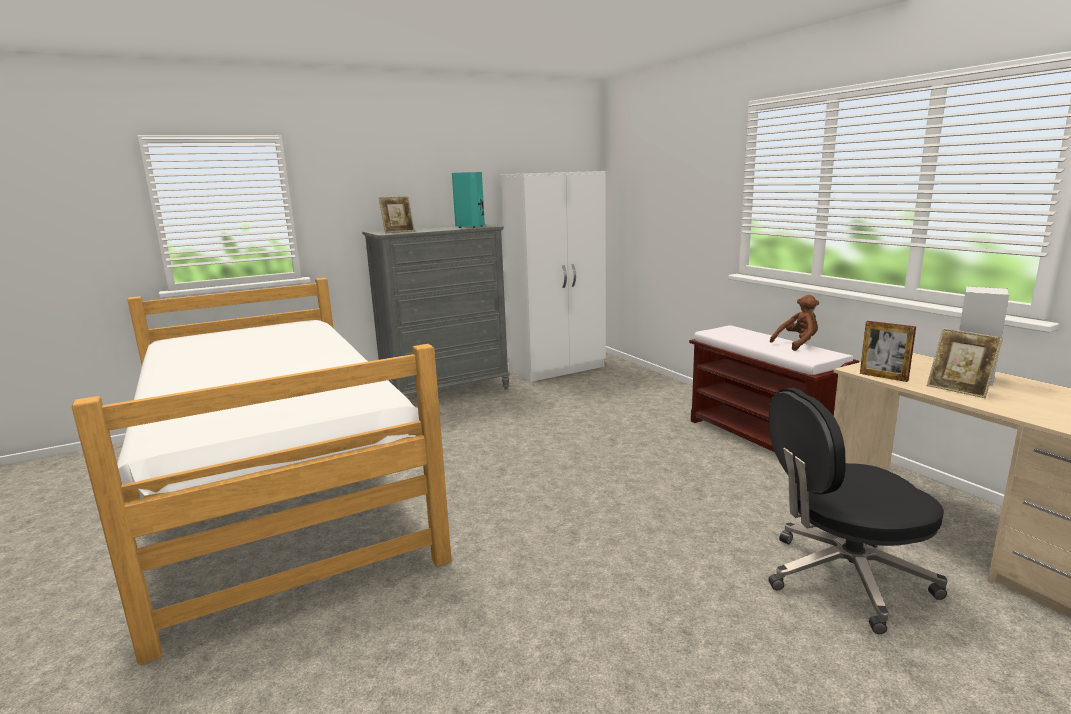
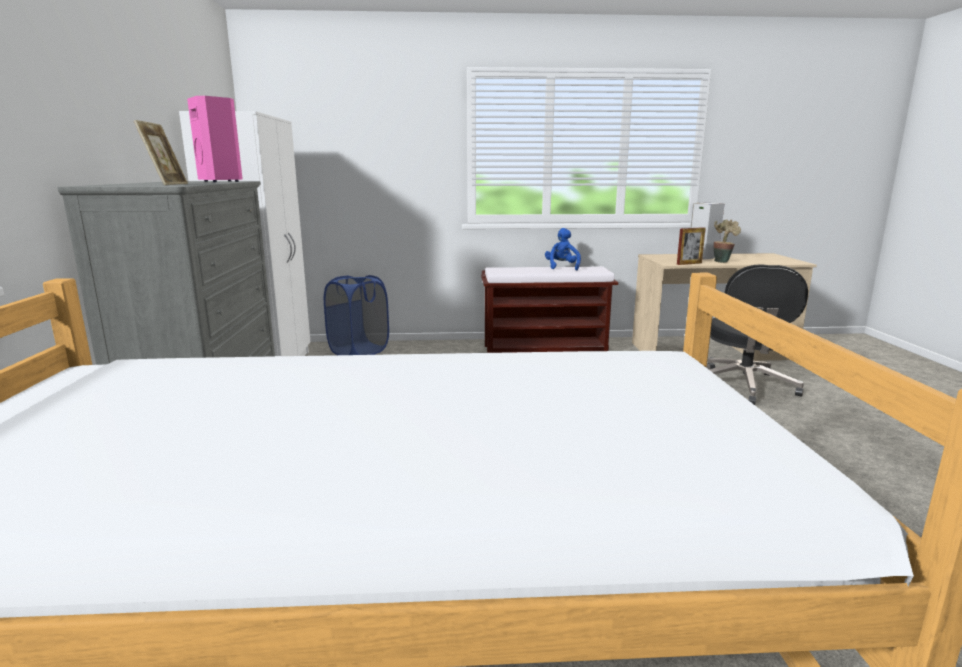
camera: 65 degrees left, 0 degrees up
(471, 226) = (221, 181): turquoise speaker -> pink speaker
(632, 378) = (359, 351): none -> blue laundry basket
(797, 344) = (562, 267): brown plush toy -> blue plush toy
(958, 390) = (722, 261): picture frame -> potted plant

